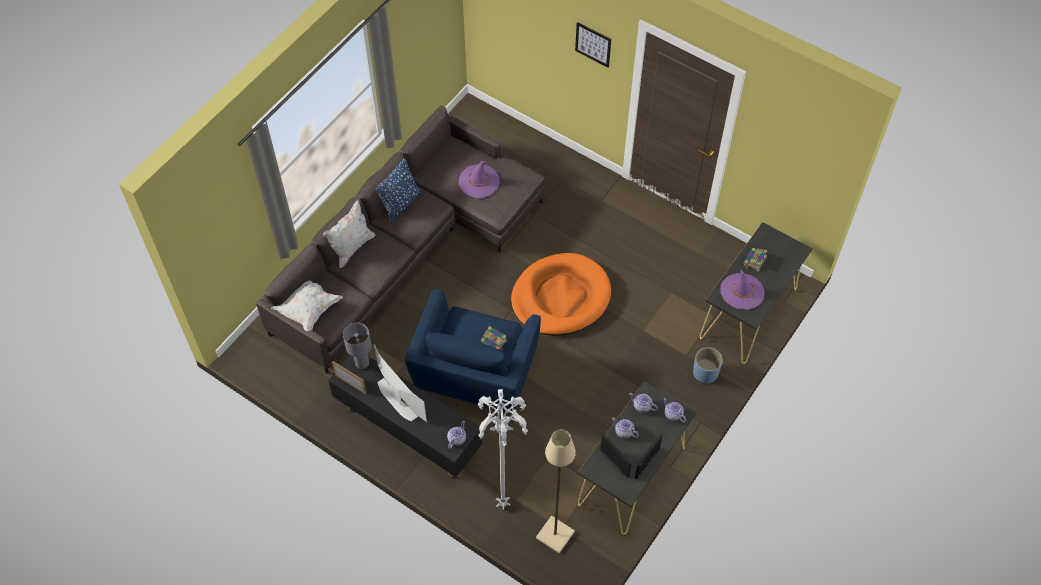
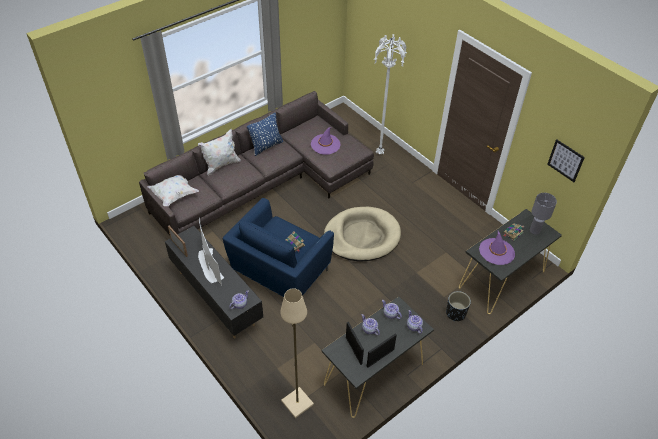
camera: 15 degrees right, 10 degrees down
(362, 363) = (193, 236): grey table lamp -> grey table lamp (534, 230)
(504, 503) = (266, 368): white floor lamp -> white floor lamp (380, 153)
(560, 297) = (362, 236): orange dog bed -> beige dog bed
(593, 44) = (424, 55): picture -> picture (565, 160)
(705, 373) = (455, 313): blue planter -> black planter

